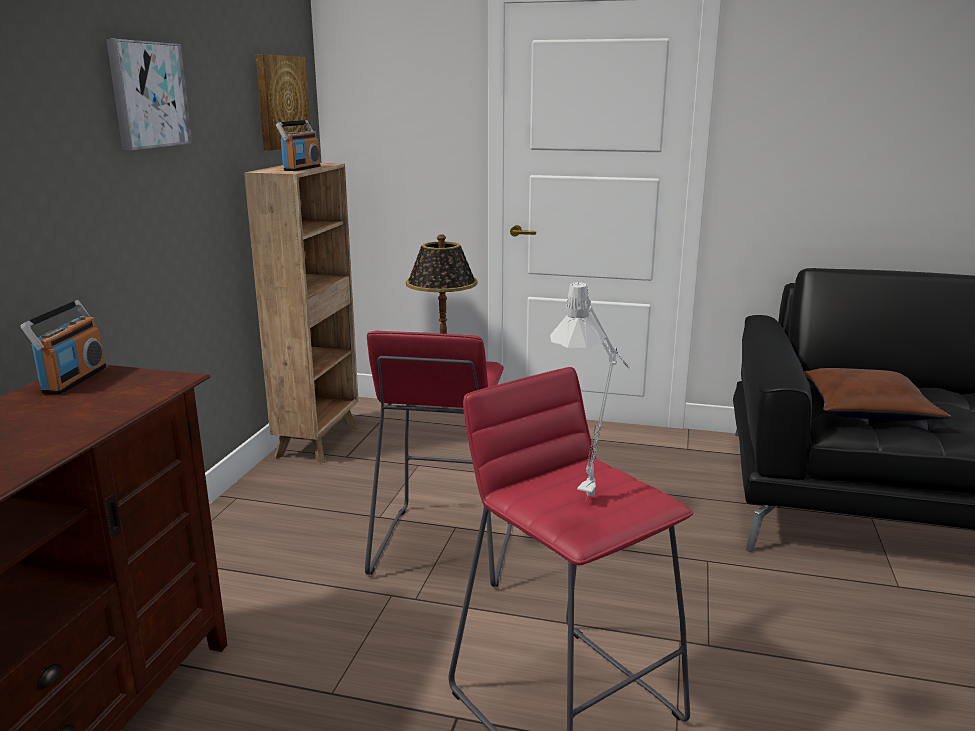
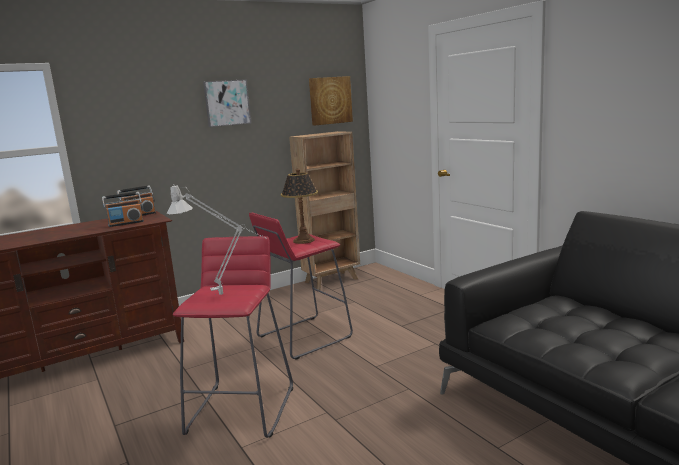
camera: 45 degrees right, 5 degrees down
(301, 168) = (317, 134): radio -> radio (126, 223)
(867, 410) = (544, 319): brown pillow -> none

